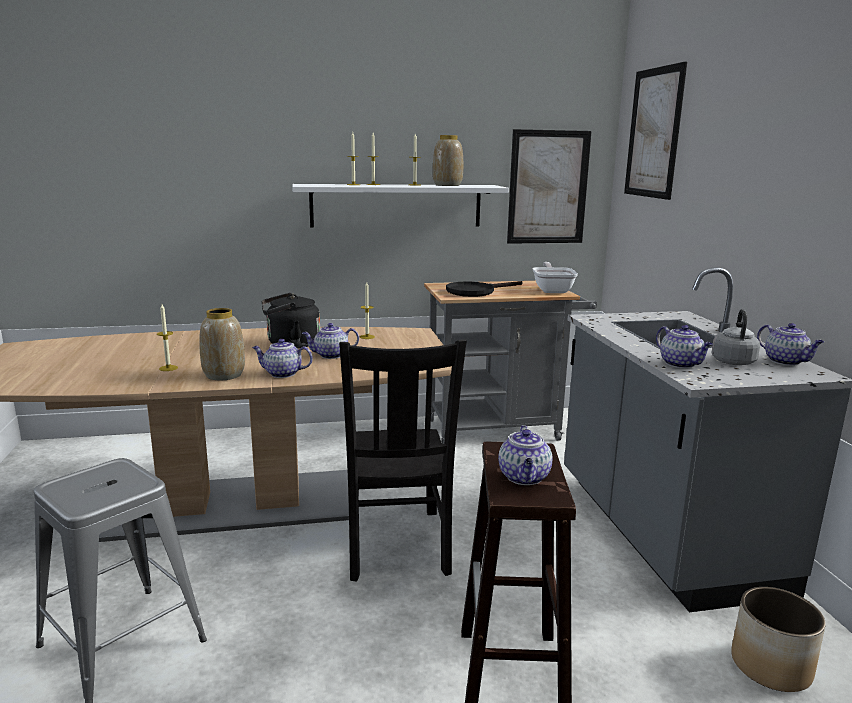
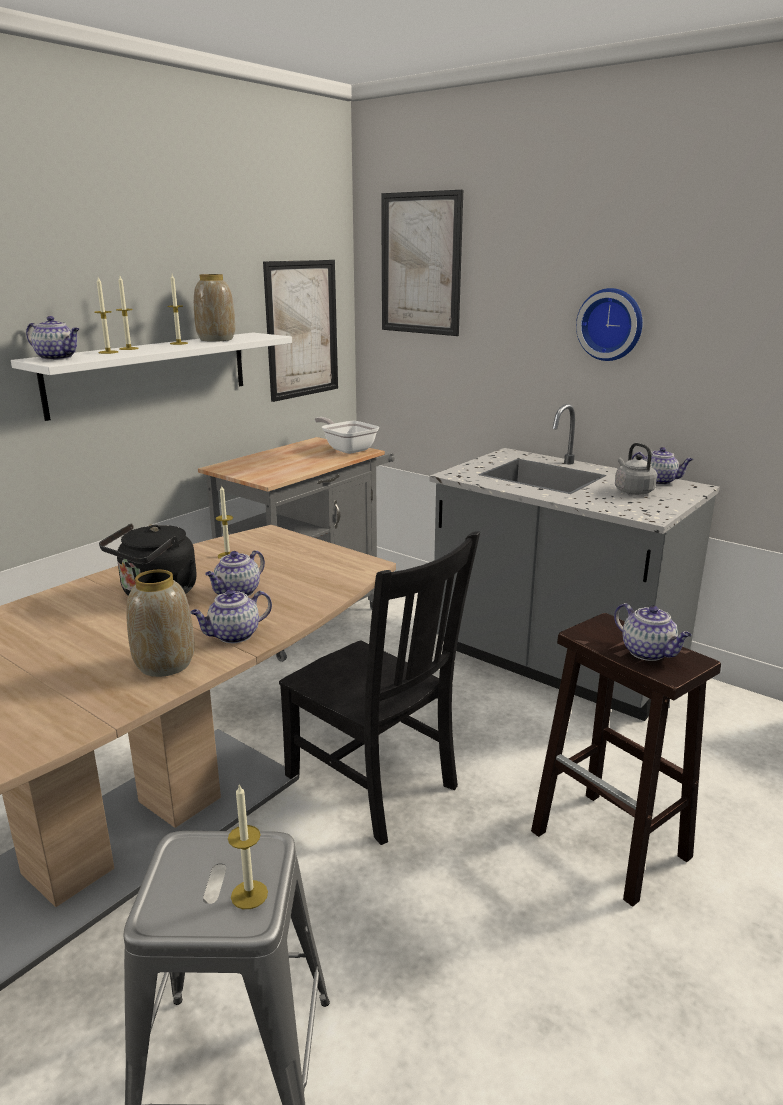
camera: 40 degrees left, 5 degrees up
(168, 368) = (62, 685): candle -> candle (249, 894)
(476, 291) = (280, 467): black frying pan -> none
(681, 364) = (611, 504): teapot -> teapot (58, 358)
(771, 667) = (727, 734): planter -> none
(779, 188) = (611, 324): none -> wall clock

